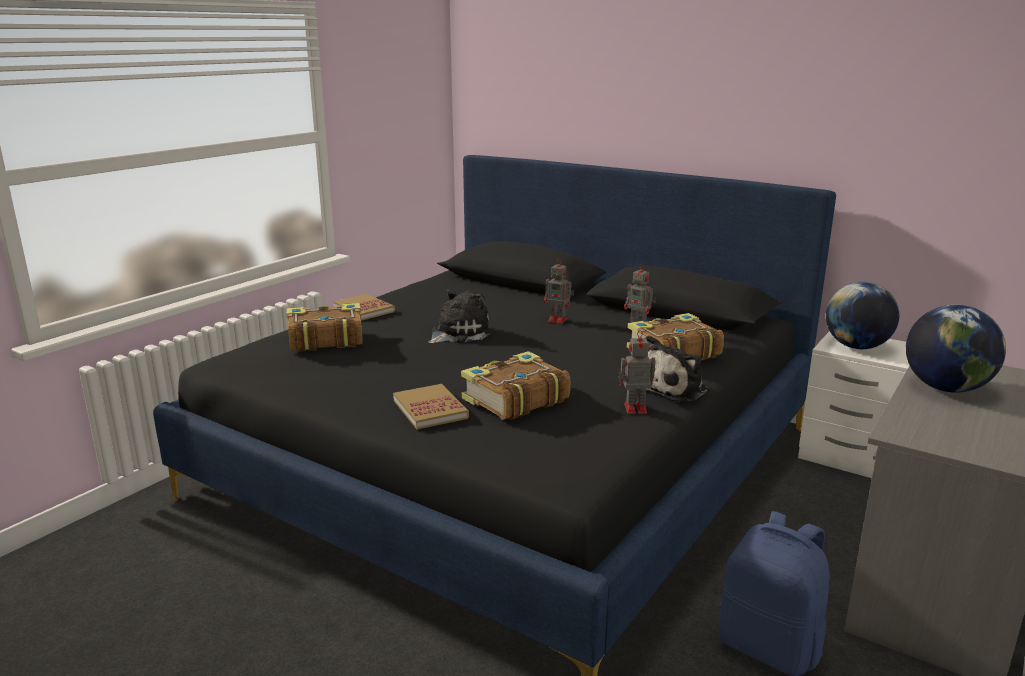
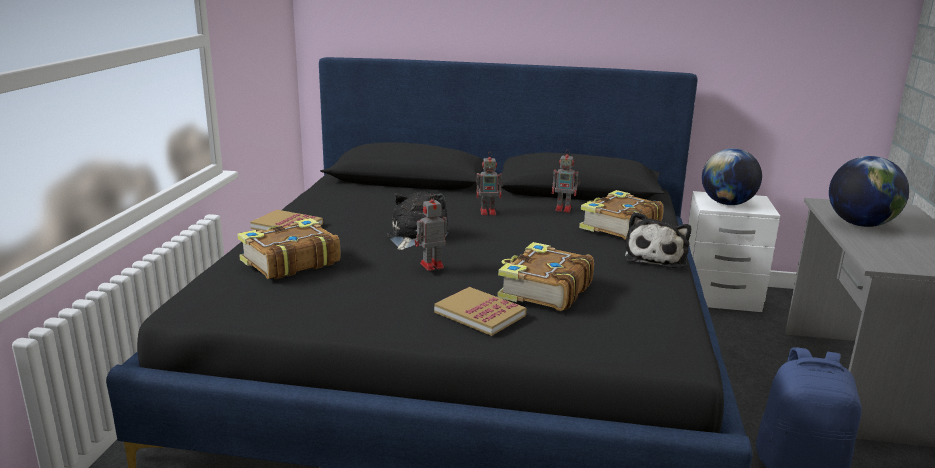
camera: 25 degrees left, 0 degrees up
(633, 408) = (648, 280): toy robot -> toy robot (430, 265)

